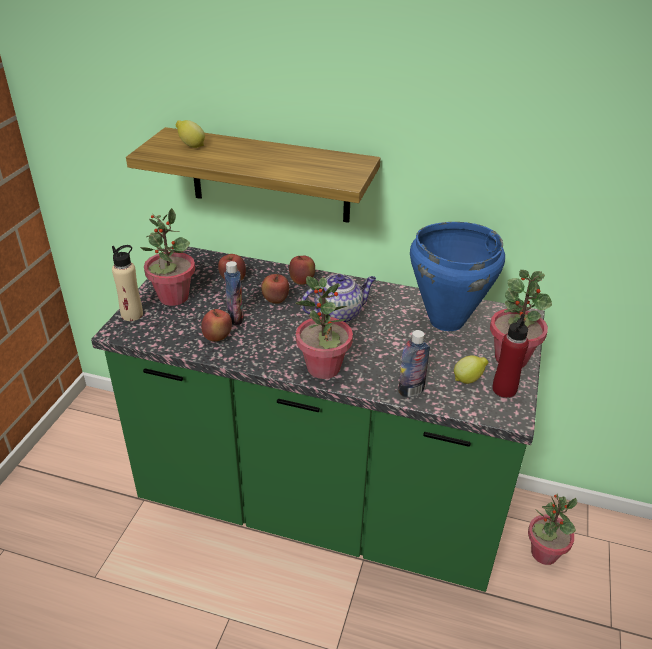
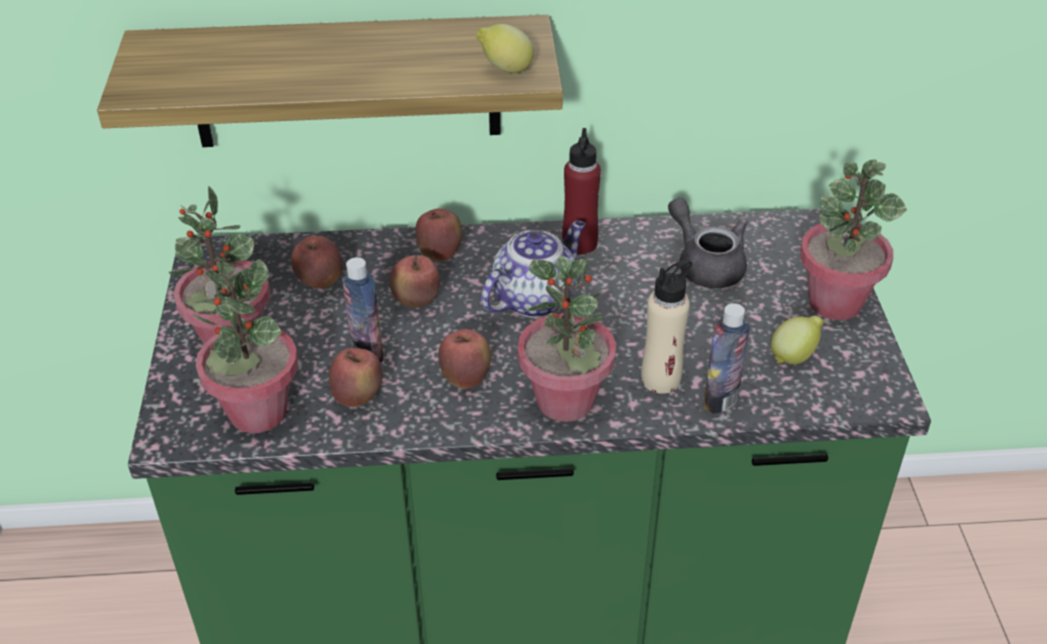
camera: 20 degrees left, 5 degrees up
(132, 314) = (177, 396): beige bottle -> beige bottle (661, 379)
(191, 146) = (206, 61): lemon -> lemon (505, 70)
(278, 343) = (466, 378): none -> apple
(445, 320) = (706, 264): blue cooking pot -> grey teapot
(504, 389) = (852, 357): red bottle -> red bottle (579, 244)
(543, 553) = (880, 572): potted plant -> potted plant (257, 412)

